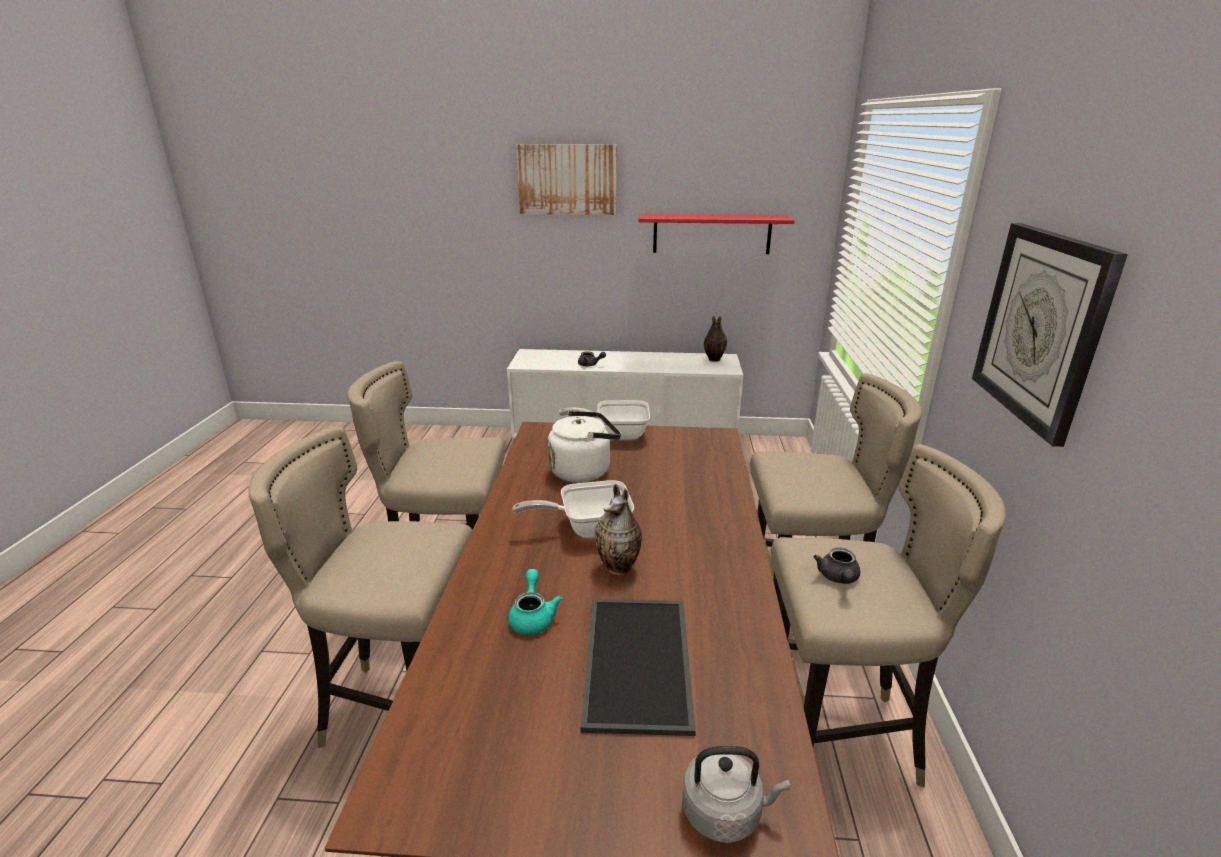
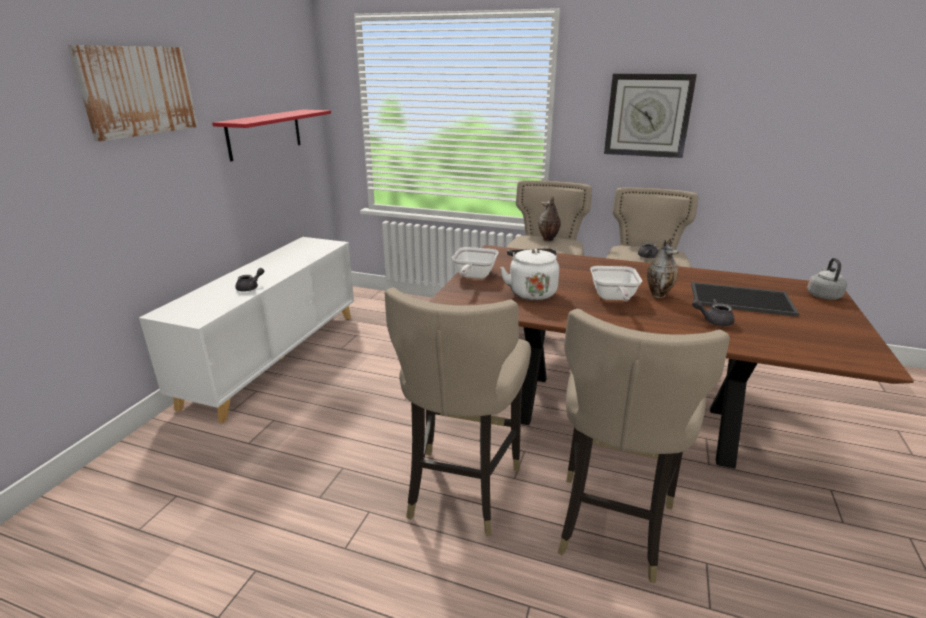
camera: 75 degrees left, 0 degrees up
(533, 617) = (713, 321): turquoise teapot -> grey teapot
(713, 359) = (305, 244): vase -> vase (548, 239)

